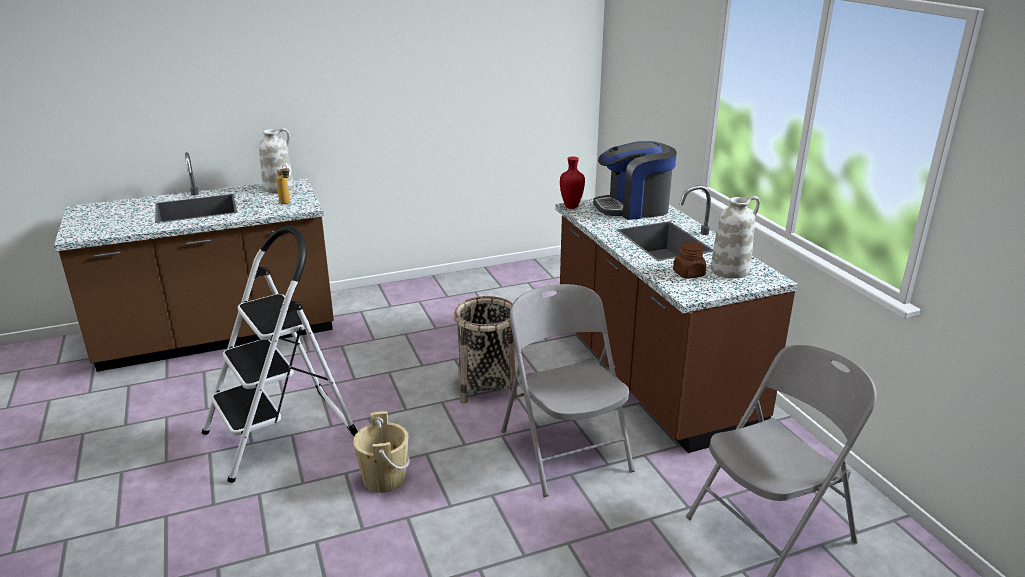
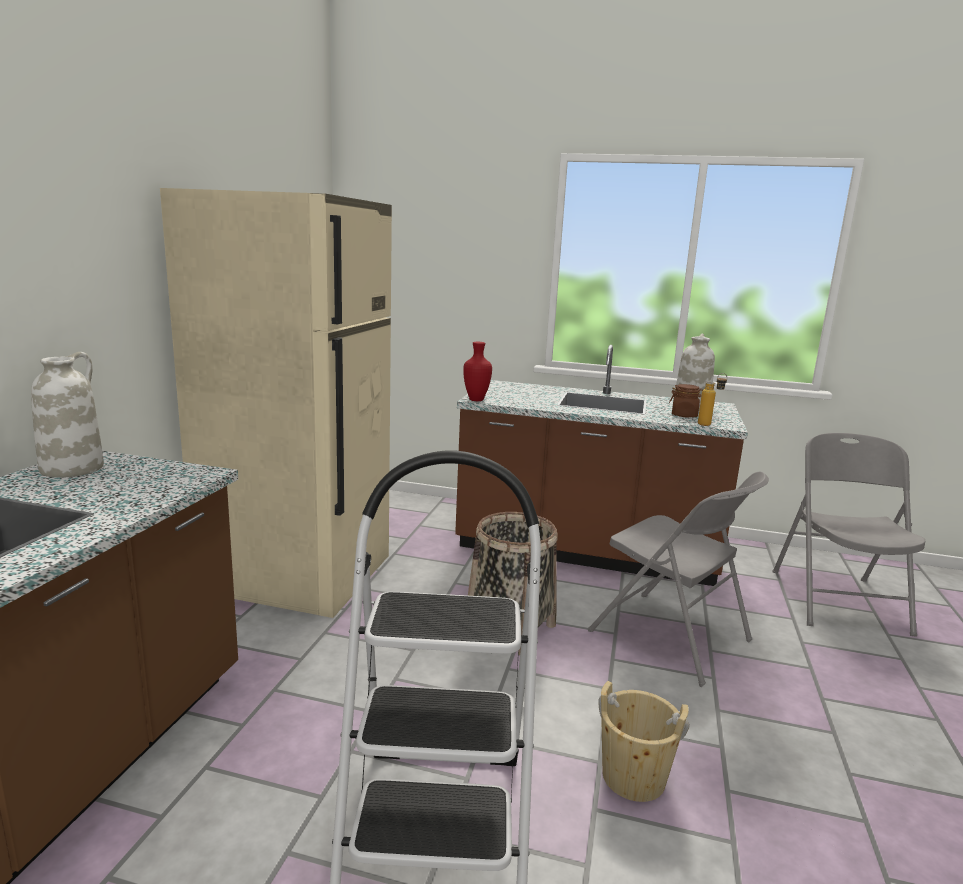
camera: 55 degrees left, 10 degrees down
(287, 204) = (154, 479): bottle -> bottle (709, 424)
(455, 296) = (298, 571): none -> beige fridge
(565, 450) = (669, 636): grey chair -> grey chair turned 150 degrees counterclockwise
(633, 208) = (518, 390): coffee machine -> none

